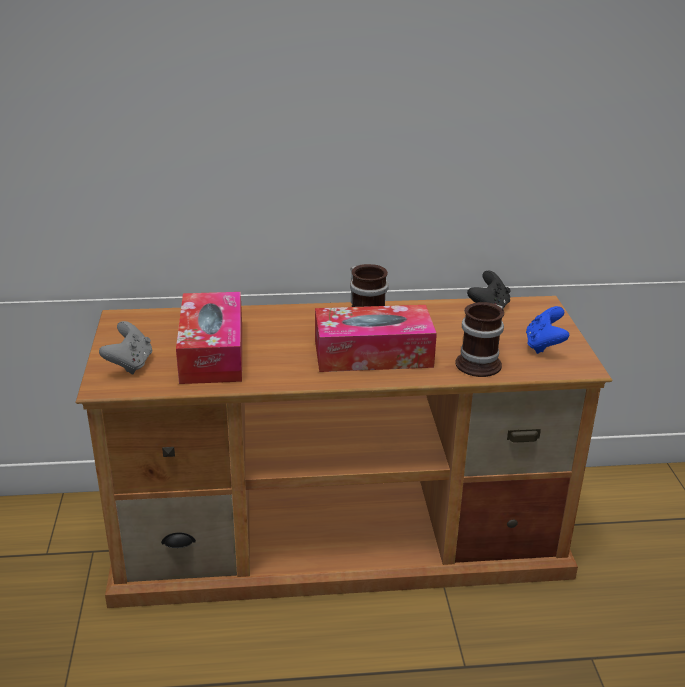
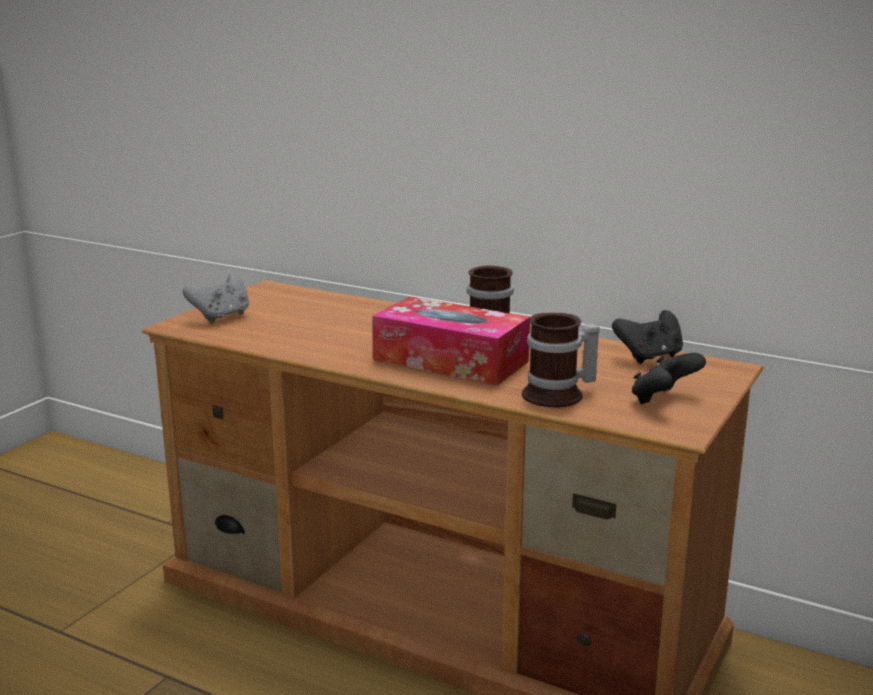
camera: 35 degrees right, 10 degrees down
(212, 352) = (302, 325): tissue box -> none
(544, 346) = (663, 400): blue game controller -> black game controller

